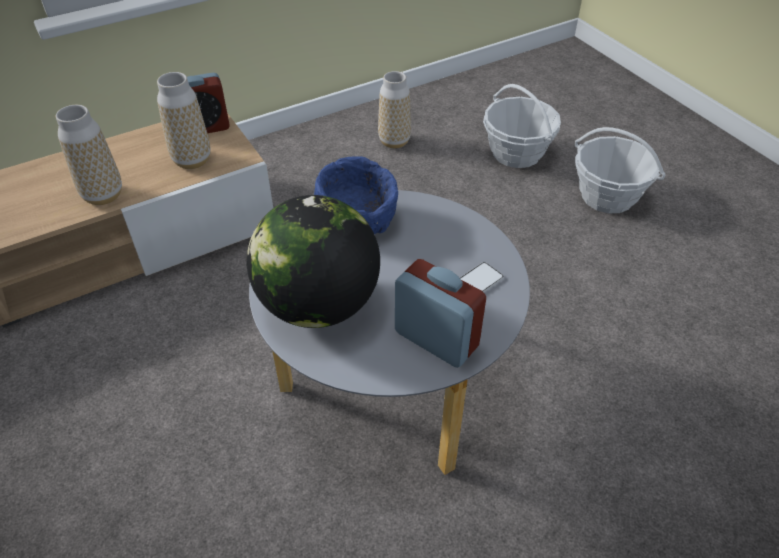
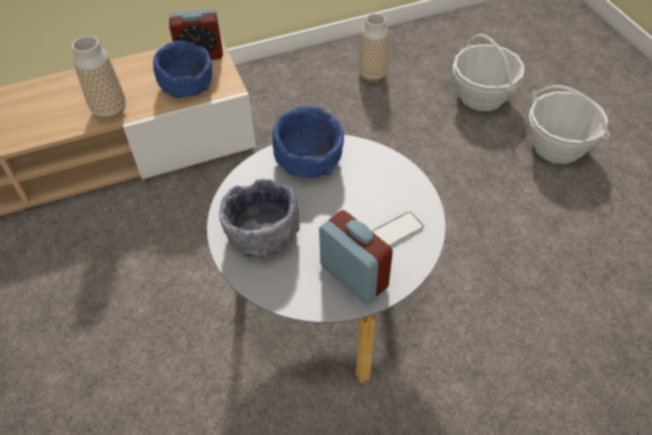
camera: 10 degrees right, 5 degrees up
(192, 160) = (187, 85): vase -> blue bowl
(319, 305) = (262, 234): globe -> grey bowl

